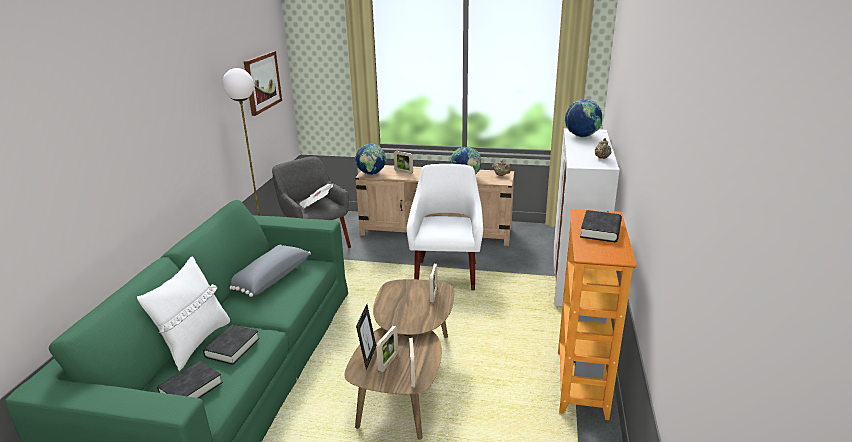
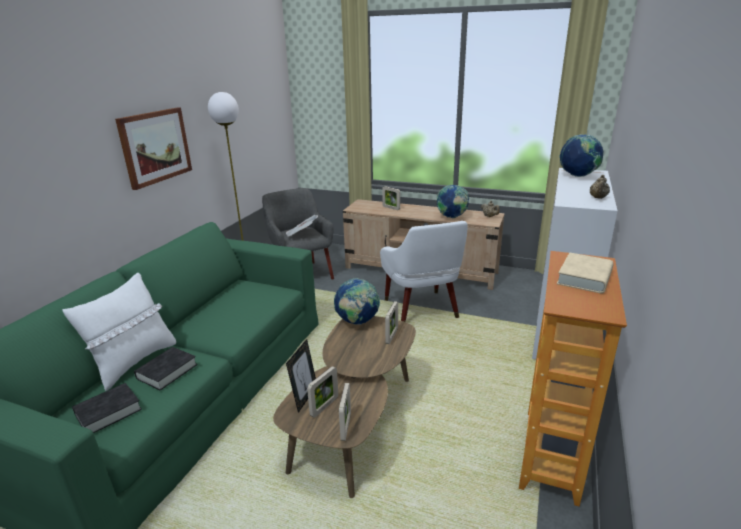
camera: 10 degrees right, 0 degrees up
(262, 82) = (258, 112): picture -> picture (155, 146)
(269, 278) = (231, 302): grey pillow -> none
(371, 174) = (359, 208): globe -> globe (357, 322)
(446, 272) = (422, 311): white armchair -> white armchair turned 150 degrees clockwise
(600, 230) = (584, 278): black book -> beige book

